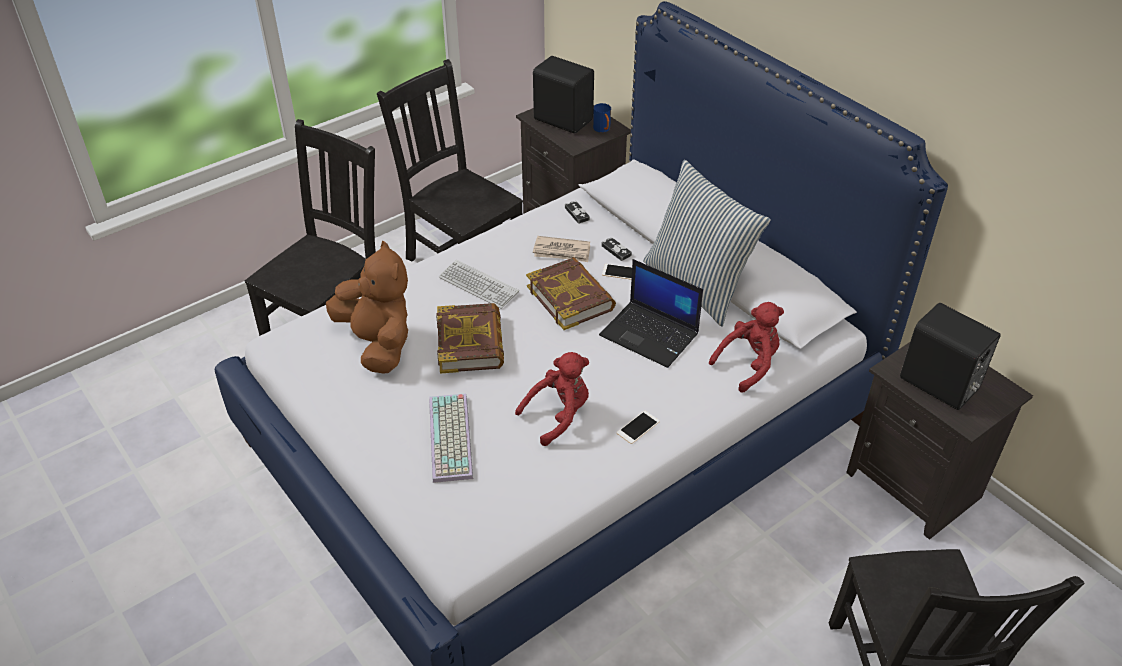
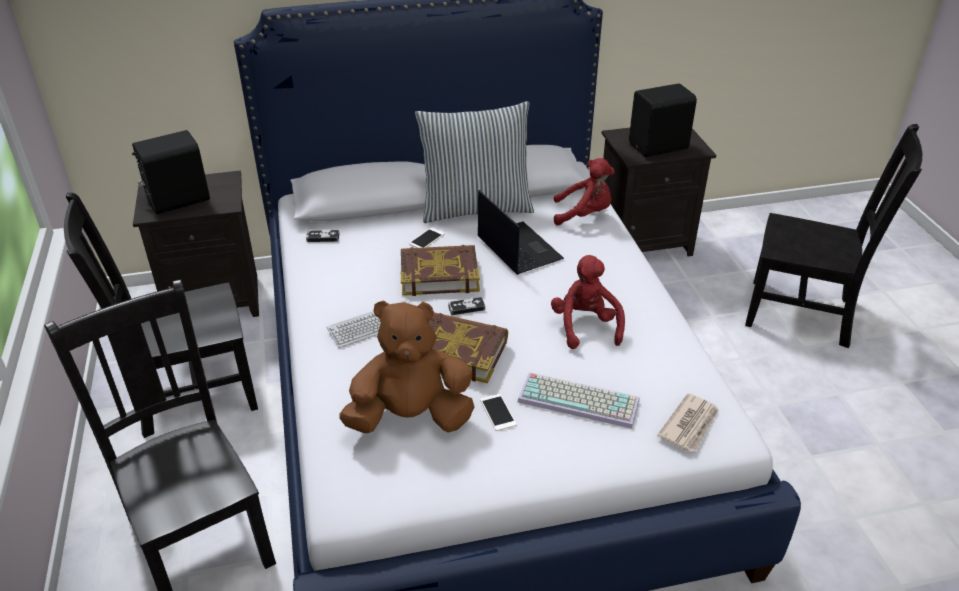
camera: 65 degrees left, 5 degrees down
(562, 251) = (369, 262): newspaper -> newspaper (690, 425)
(603, 130) = (222, 184): blue mug -> none
(616, 250) = (395, 232): game controller -> game controller (466, 308)
(638, 427) = (623, 288): phone -> phone (498, 412)
(650, 334) = (518, 248): laptop -> laptop turned 90 degrees counterclockwise
(749, 364) = (584, 215): red plush toy -> red plush toy turned 105 degrees clockwise

